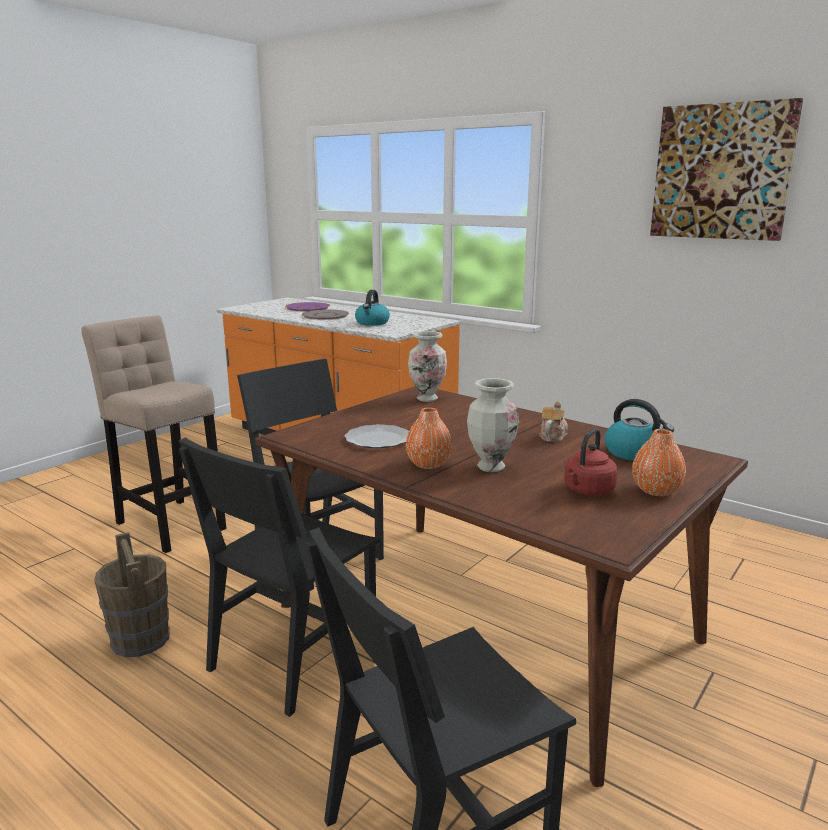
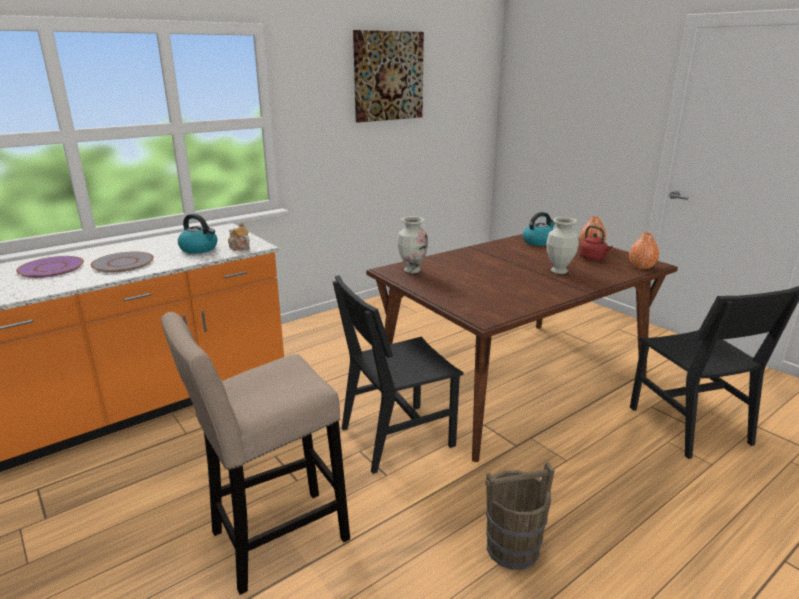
camera: 75 degrees left, 5 degrees up
(293, 656) = (542, 460): black chair -> none
(377, 439) = (503, 293): plate -> none
(428, 464) = (553, 284): orange vase -> orange vase (641, 266)
(552, 436) = (508, 252): teapot -> teapot (239, 248)

